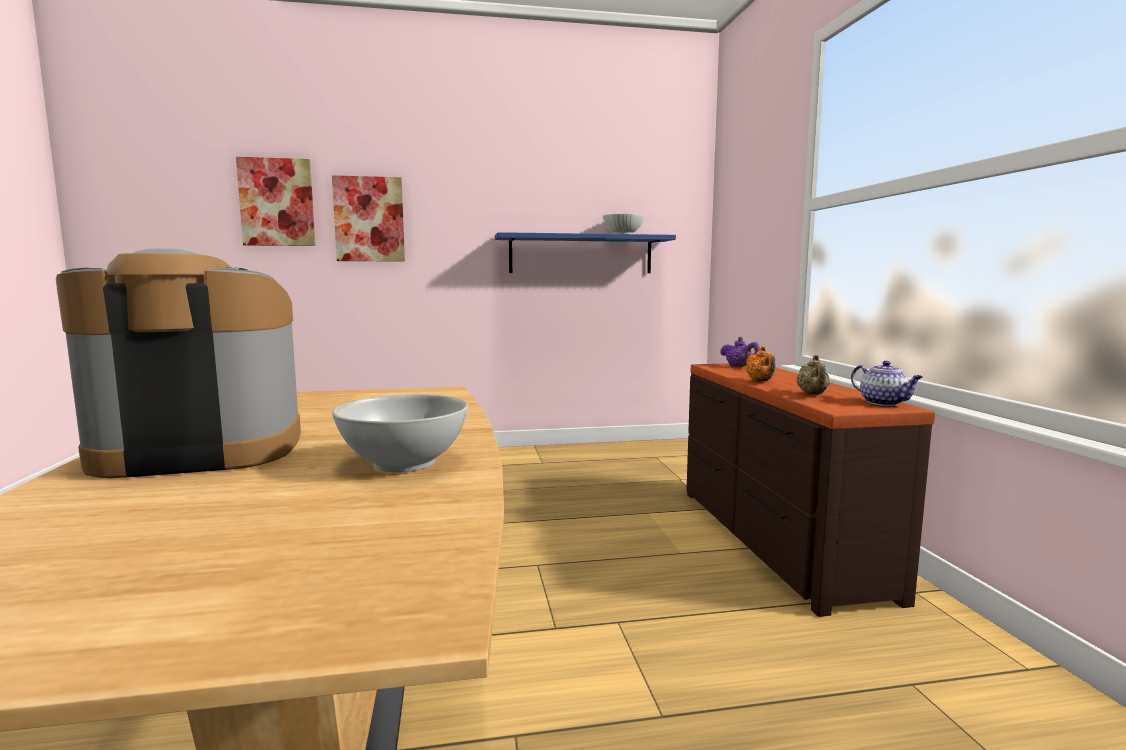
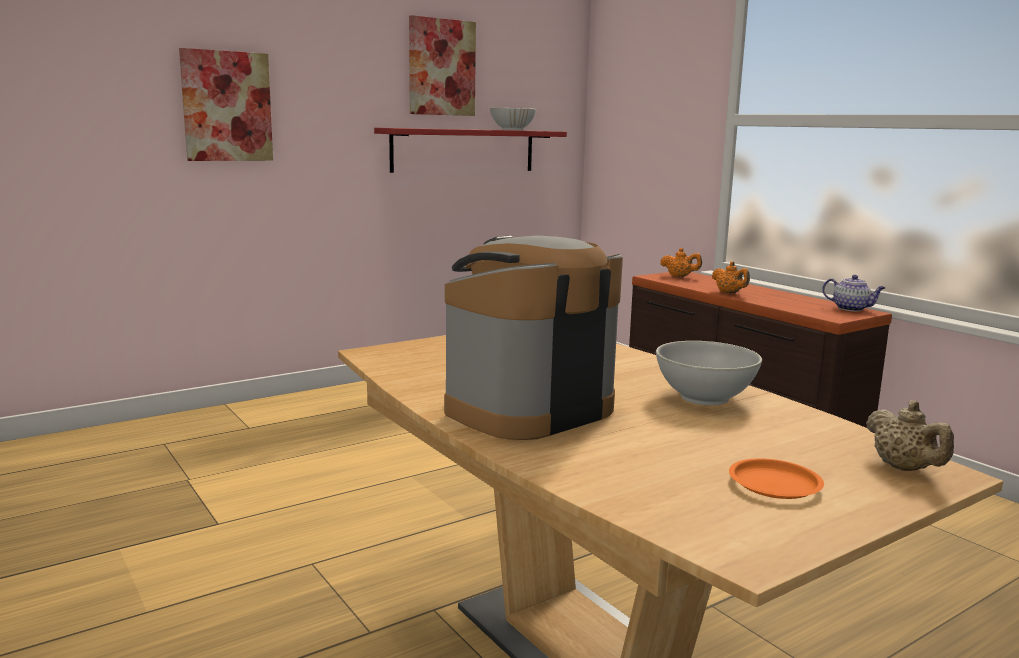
camera: 25 degrees left, 5 degrees up
(141, 579) = (775, 485): none -> orange plate
(277, 202) = (104, 81): picture -> picture (441, 67)
(581, 254) = (464, 150): blue shelf -> red shelf
(739, 367) = (680, 277): purple teapot -> orange teapot
(812, 394) = (792, 304): beige teapot -> beige teapot (904, 468)

